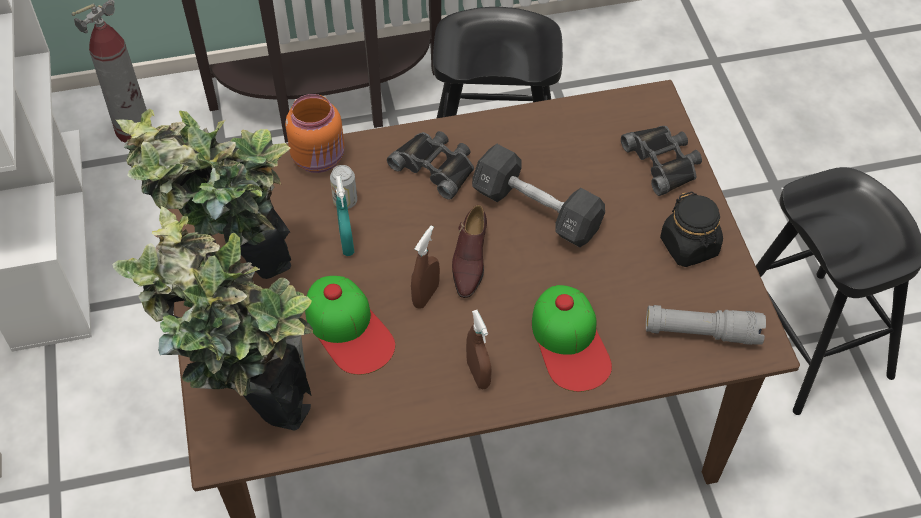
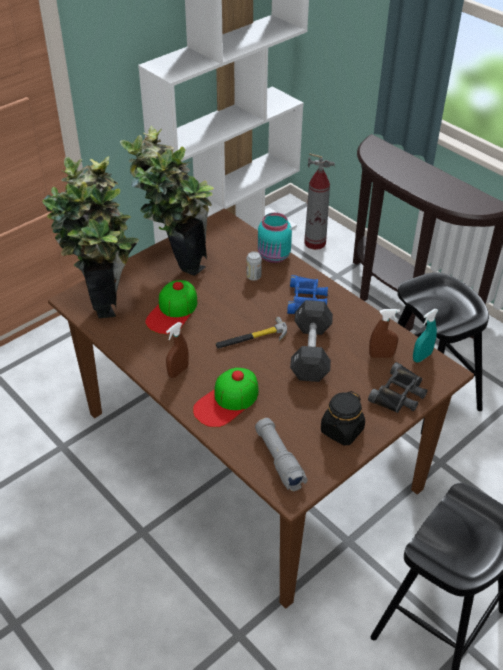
camera: 60 degrees right, 10 degrees down
(320, 158) = (274, 256): orange jar -> turquoise jar
(347, 243) = (226, 288): turquoise spray bottle -> turquoise spray bottle (422, 357)
(426, 295) = (215, 331): brown spray bottle -> brown spray bottle (381, 355)
(435, 166) = (307, 299): black binoculars -> blue binoculars
(469, 261) = (252, 338): brown shoe -> hammer

